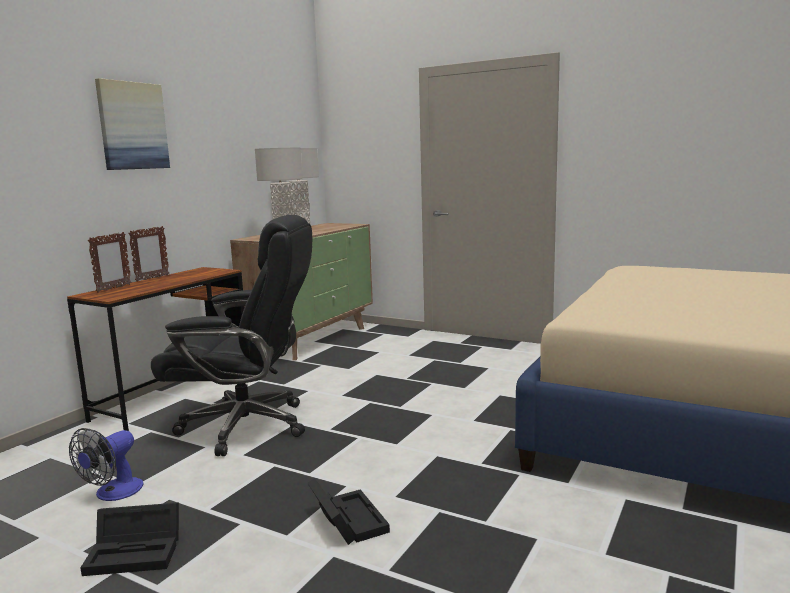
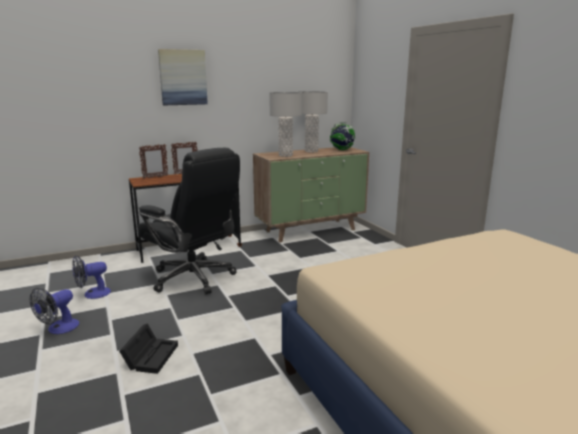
camera: 35 degrees right, 5 degrees up
(137, 552) = (58, 329): black storage box -> fan
(334, 225) = (342, 150): none -> globe

